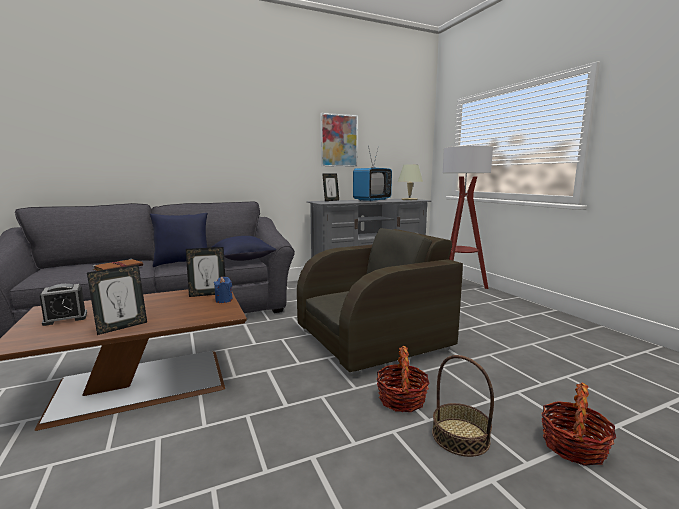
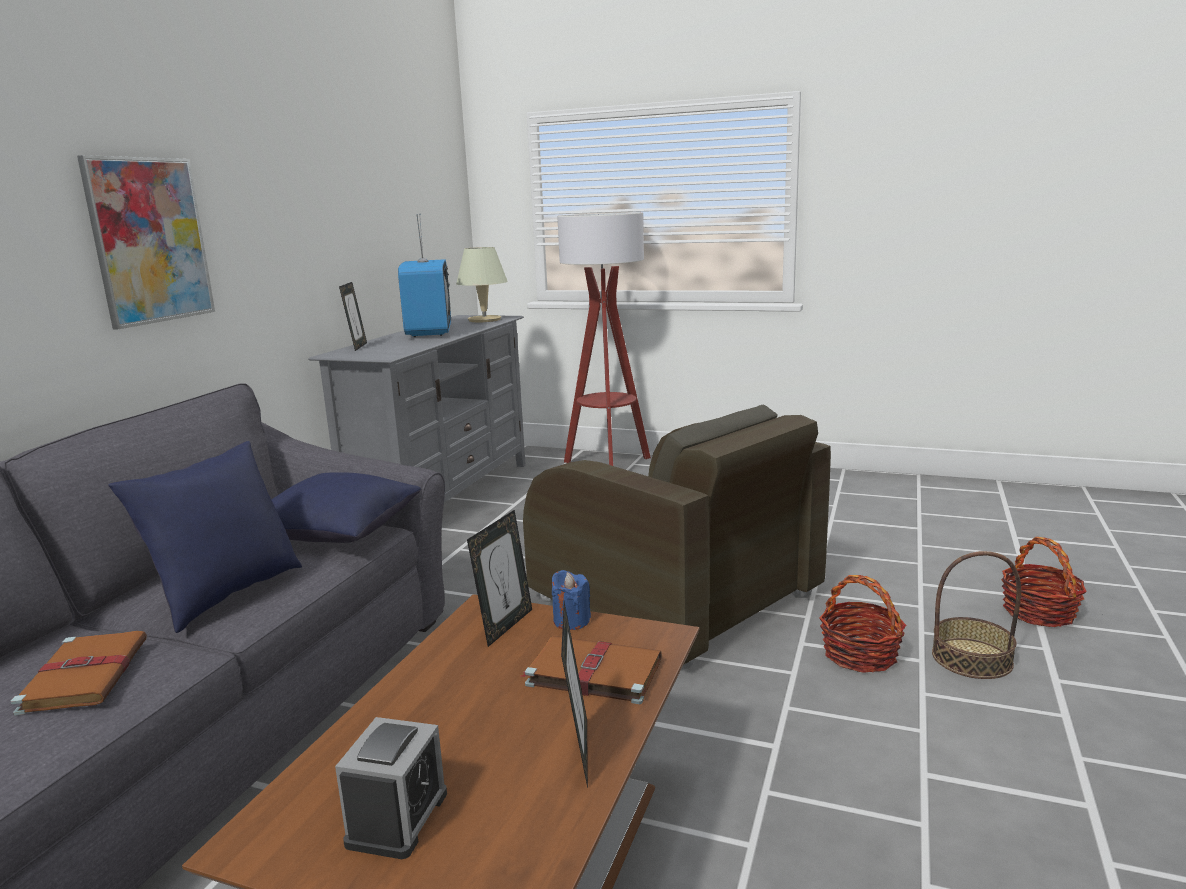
camera: 45 degrees left, 5 degrees up
(184, 313) = (592, 672): none -> brown book
(339, 140) = (338, 203): picture -> picture (149, 241)
(373, 340) = (676, 598): brown armchair -> brown armchair turned 120 degrees clockwise

